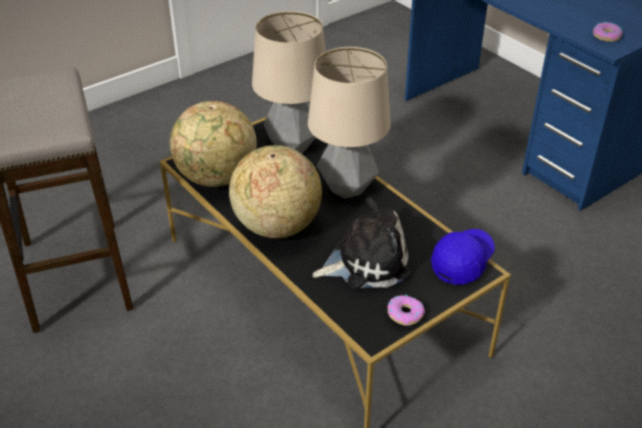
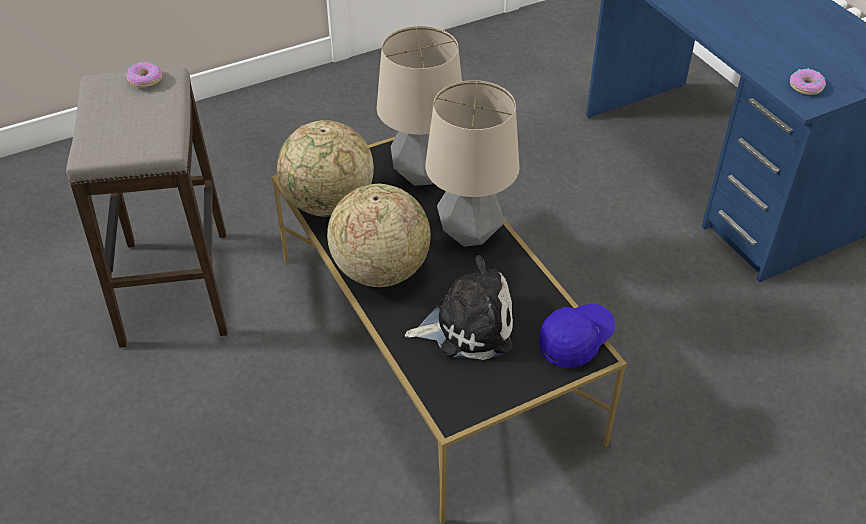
camera: 10 degrees right, 5 degrees up
(405, 314) = (494, 394): donut -> donut (145, 79)

